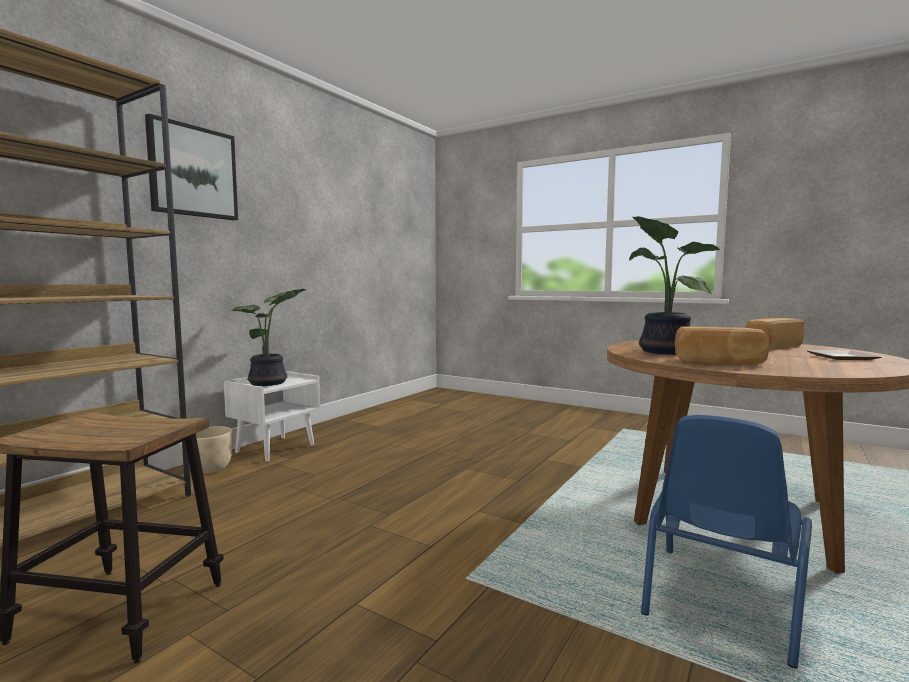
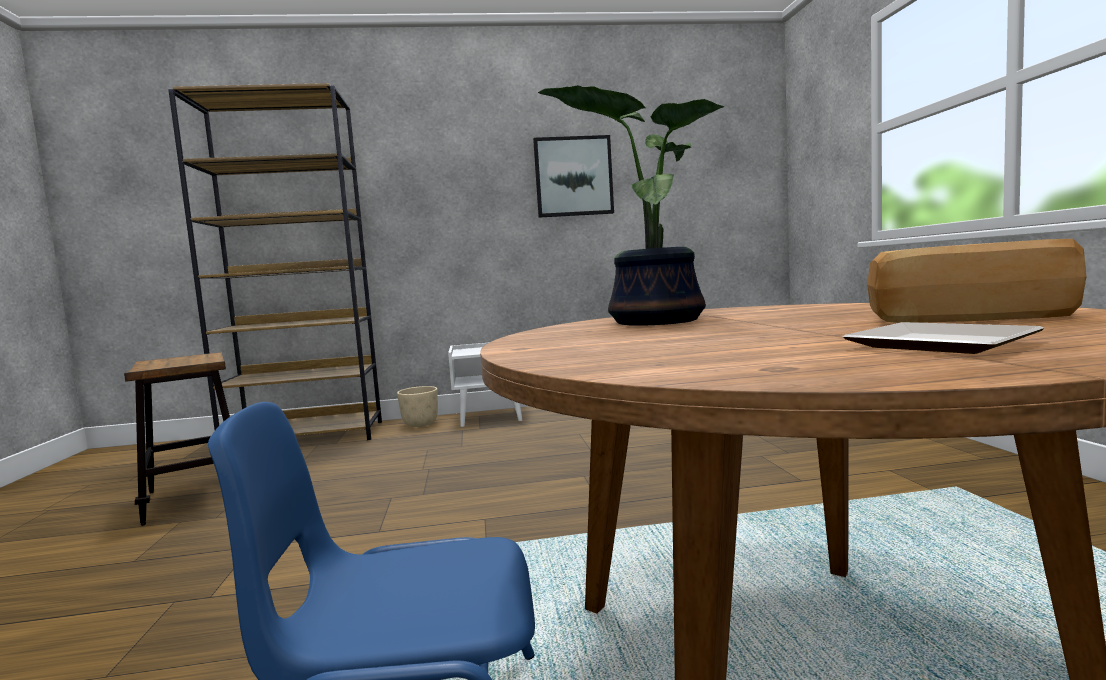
camera: 50 degrees right, 0 degrees up
(193, 171) = (418, 151): picture -> picture (573, 176)
(270, 383) = (479, 350): potted plant -> none
(719, 362) = (583, 338): bread -> none

